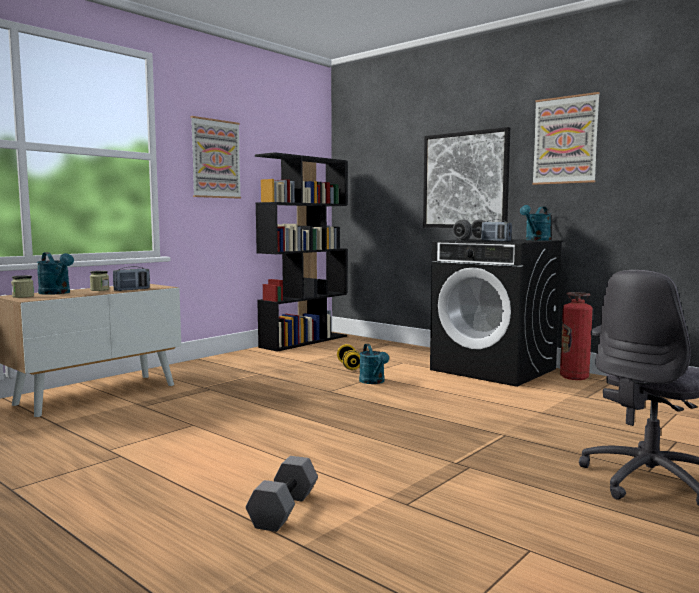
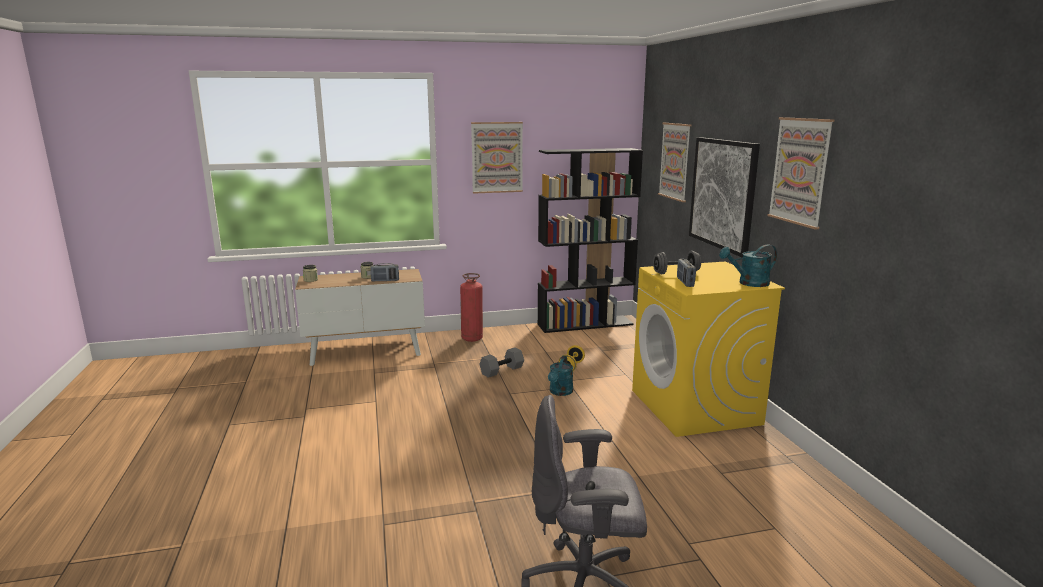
camera: 35 degrees right, 10 degrees up
(57, 293) = (336, 278): turquoise watering can -> none
(283, 509) = (317, 496): grey dumbbell -> grey dumbbell (502, 370)
(390, 165) = (675, 161): none -> picture
(494, 369) = (695, 407): black washing machine -> yellow washing machine
(574, 377) = (761, 443): fire extinguisher -> fire extinguisher (472, 338)

